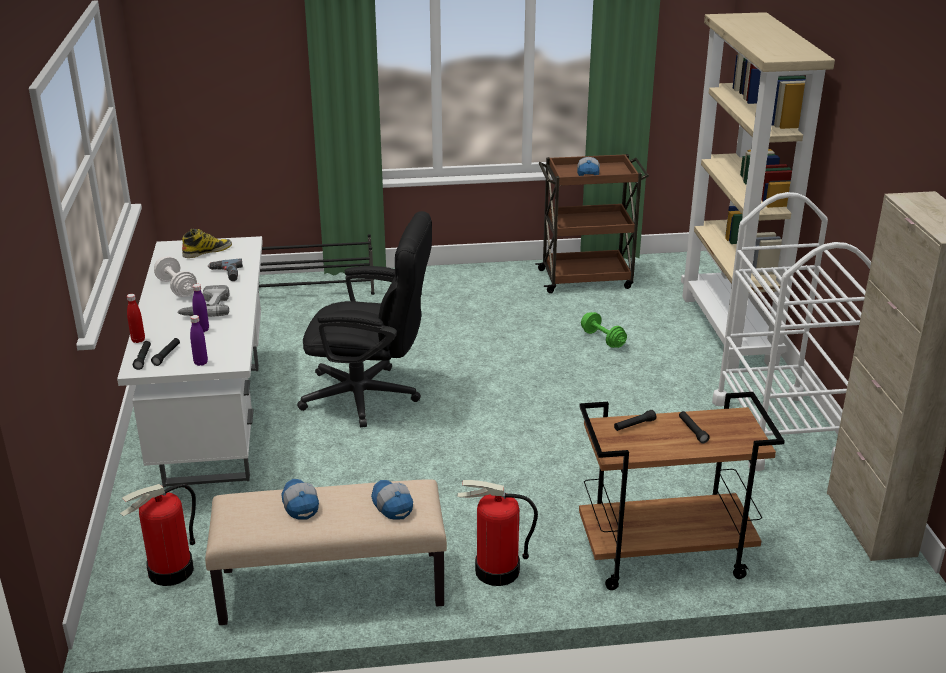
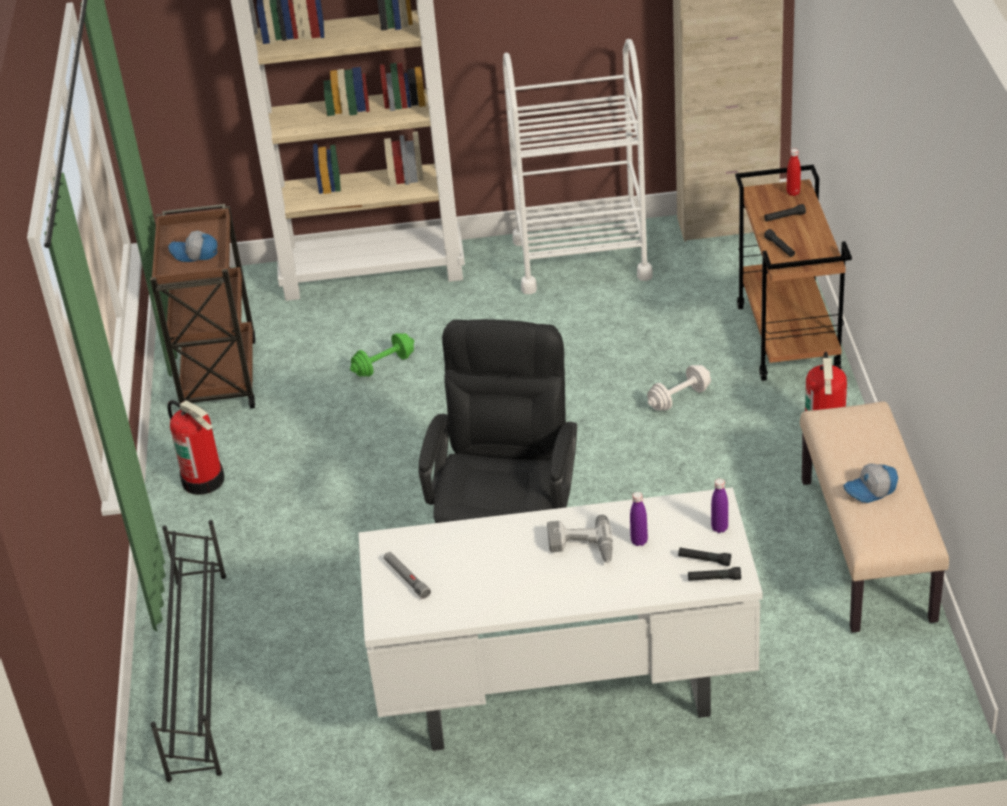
camera: 85 degrees left, 10 degrees up
(138, 340) = (668, 593): red bottle -> red bottle (793, 193)
(171, 571) = (861, 677): fire extinguisher -> fire extinguisher (204, 480)
(177, 288) = (522, 587): white dumbbell -> white dumbbell (679, 398)
(207, 251) = (406, 578): boot -> grey flashlight
(226, 274) = (483, 547): power drill -> none
(391, 505) = (861, 429): cap -> none

